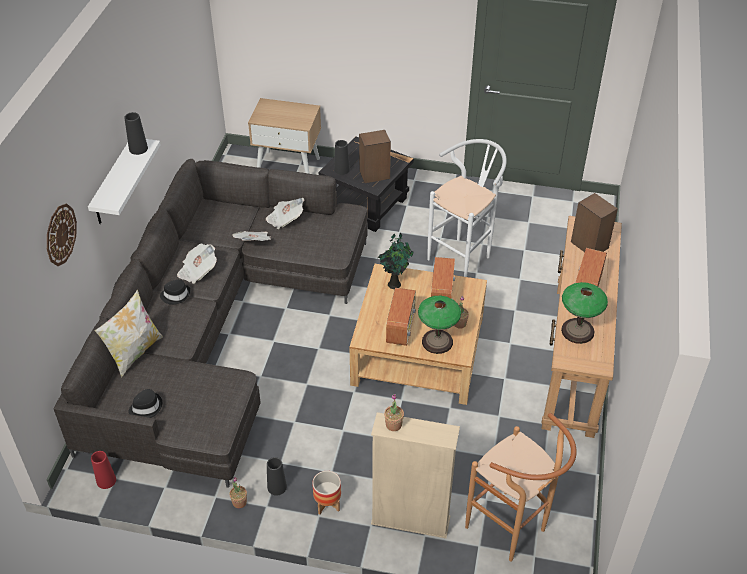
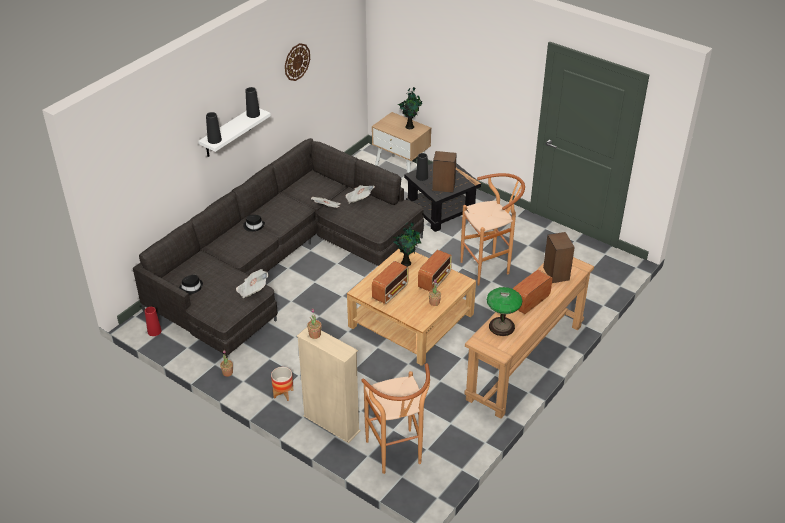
camera: 25 degrees right, 5 degrees down
(60, 234) = (167, 151): wall clock -> wall clock (297, 62)
(134, 353) = (205, 253): pillow -> none
(197, 271) = (277, 215): newspaper -> newspaper (252, 290)
(277, 487) = (257, 372): black vase -> black vase (214, 140)
(294, 110) = (410, 126): none -> potted plant
(437, 341) = (410, 309): table lamp -> none
(463, 256) = (489, 267): white stool -> brown stool

